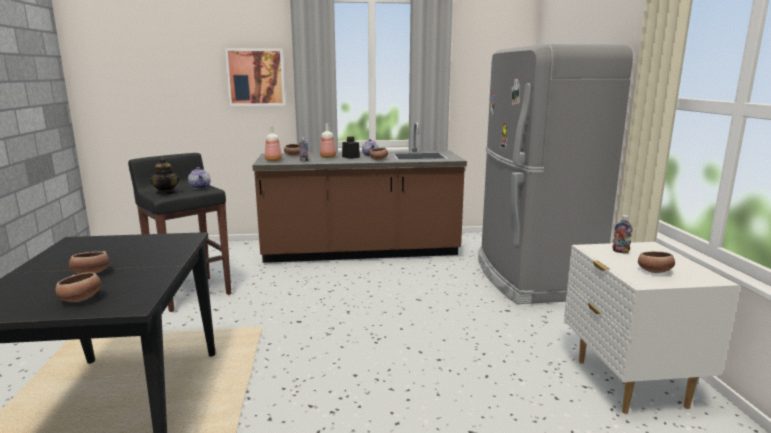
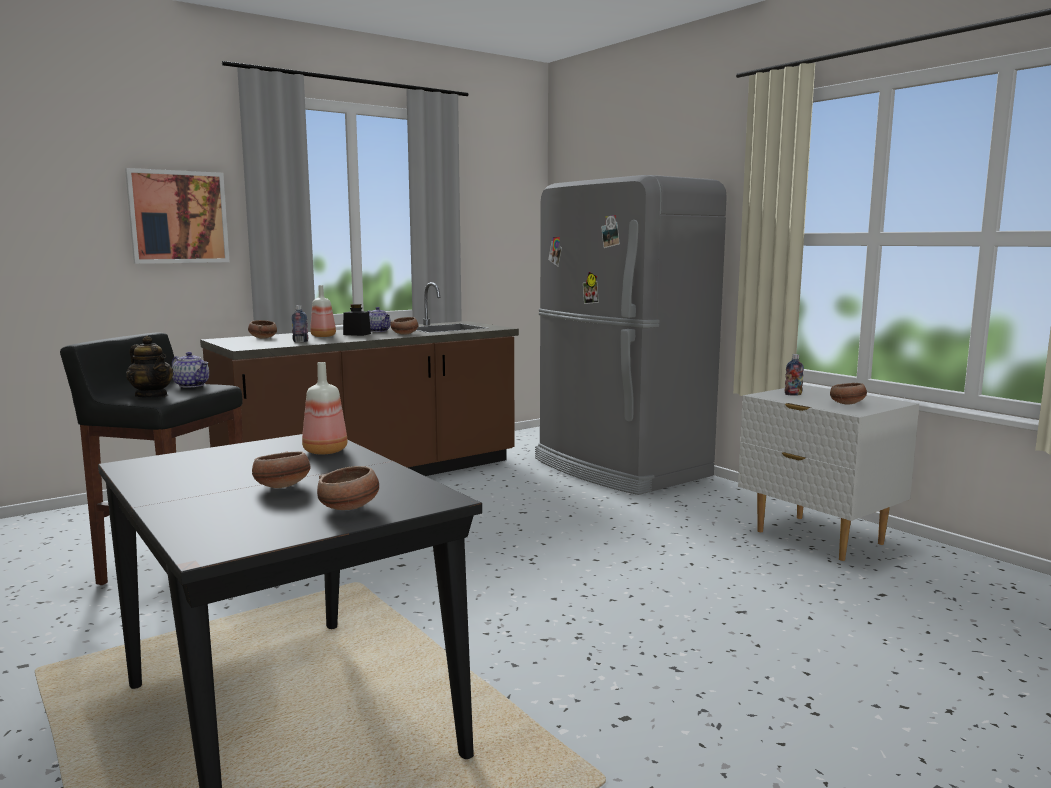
camera: 30 degrees left, 5 degrees down
(272, 160) = (249, 344): bottle -> bottle (323, 451)

